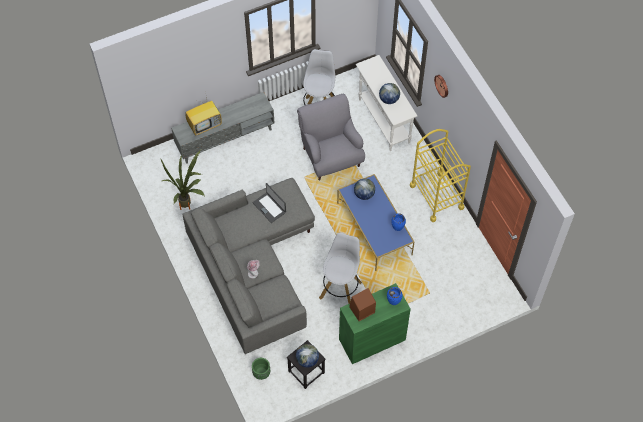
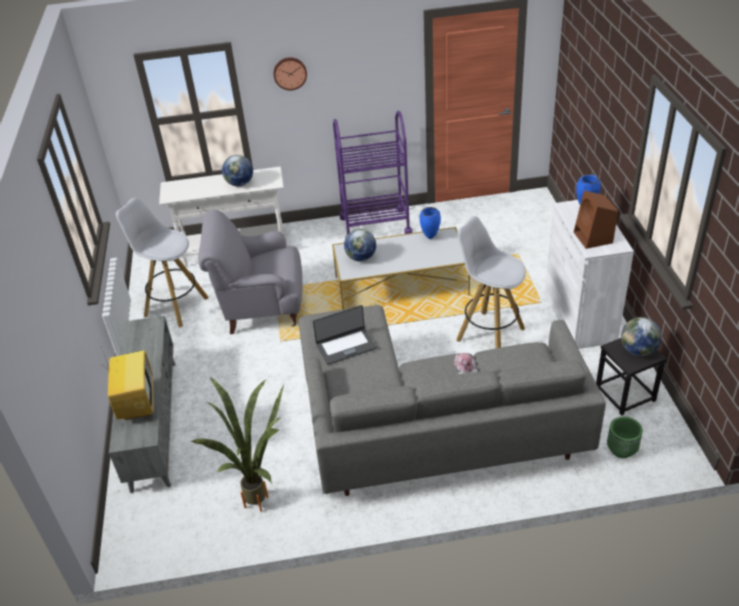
camera: 70 degrees left, 20 degrees down
(372, 339) = (579, 316): green cabinet -> white cabinet
(374, 228) = (400, 286): blue coffee table -> white coffee table
(436, 196) = (375, 226): yellow cart -> purple cart

